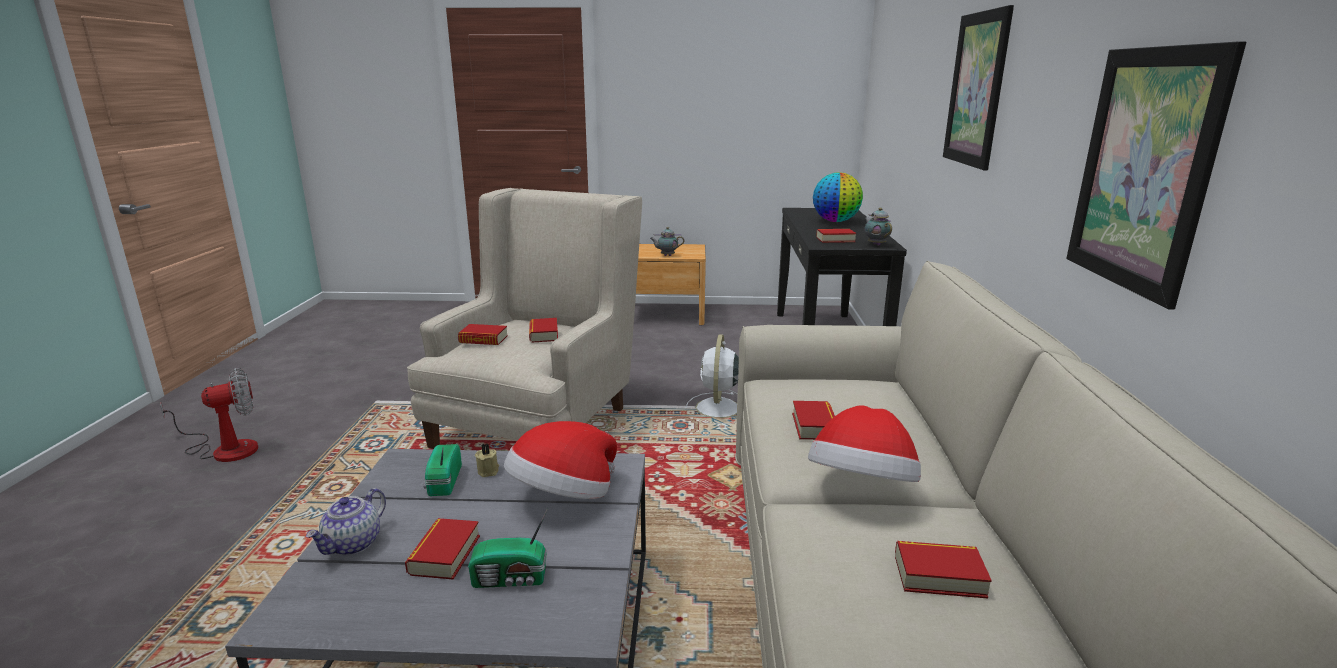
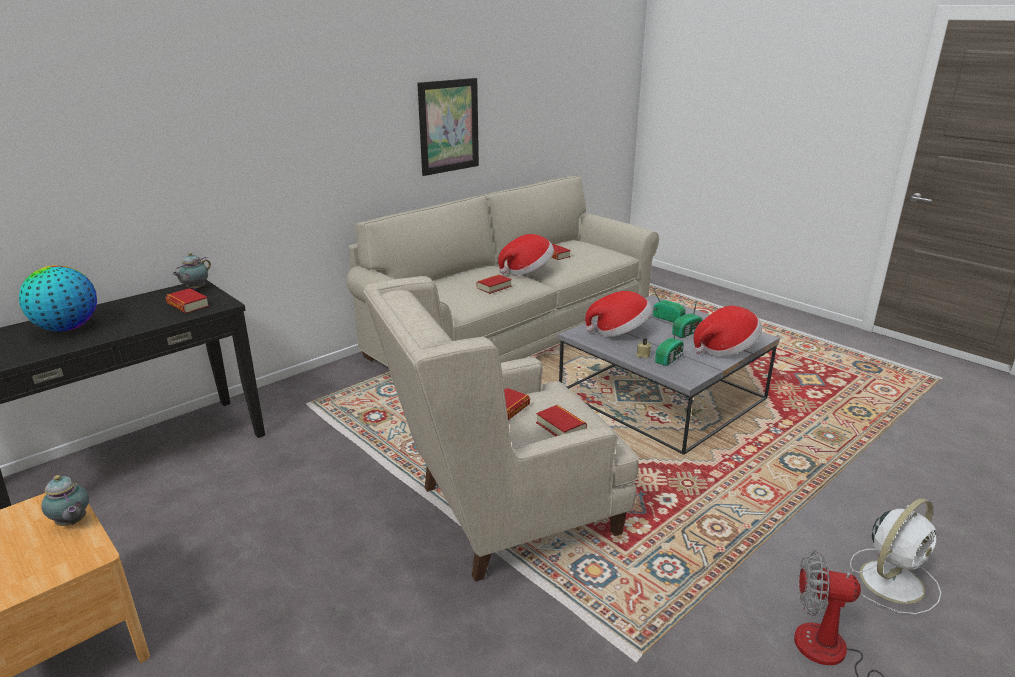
camera: 135 degrees left, 5 degrees up
(353, 544) = (725, 349): teapot -> hat
(444, 555) = (688, 332): book -> radio
(717, 409) = (367, 446): white fan -> white fan (893, 580)
(976, 89) = (277, 117): picture -> none

